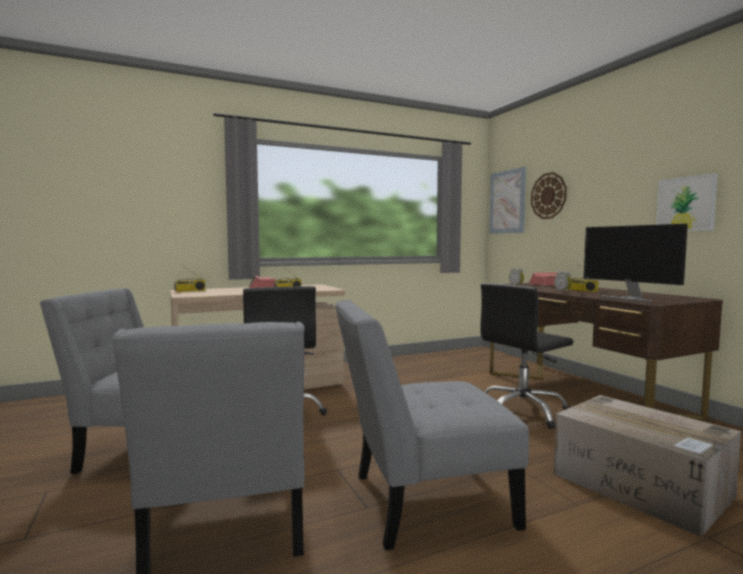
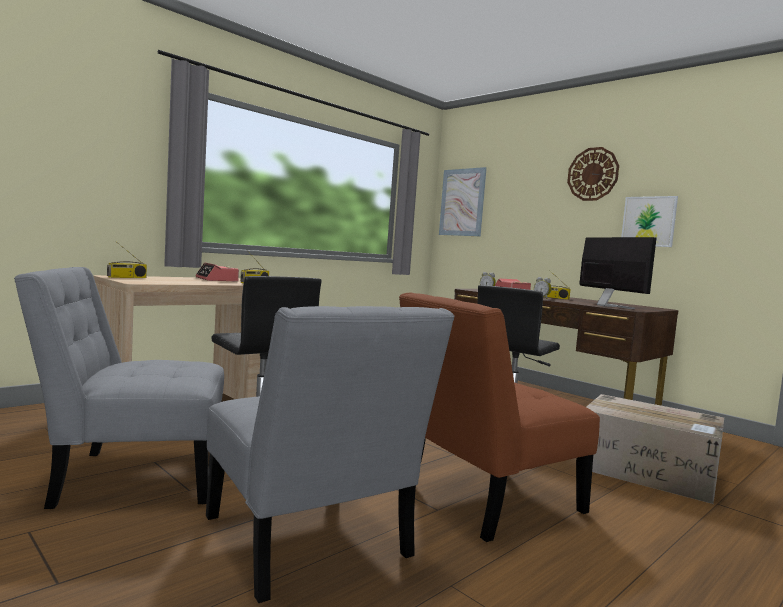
camera: 20 degrees left, 0 degrees up
(422, 502) = (484, 500): grey chair -> brown chair
(548, 196) = (510, 200): wall clock -> wall clock (593, 174)
(629, 299) = (609, 306): monitor -> monitor turned 150 degrees counterclockwise

